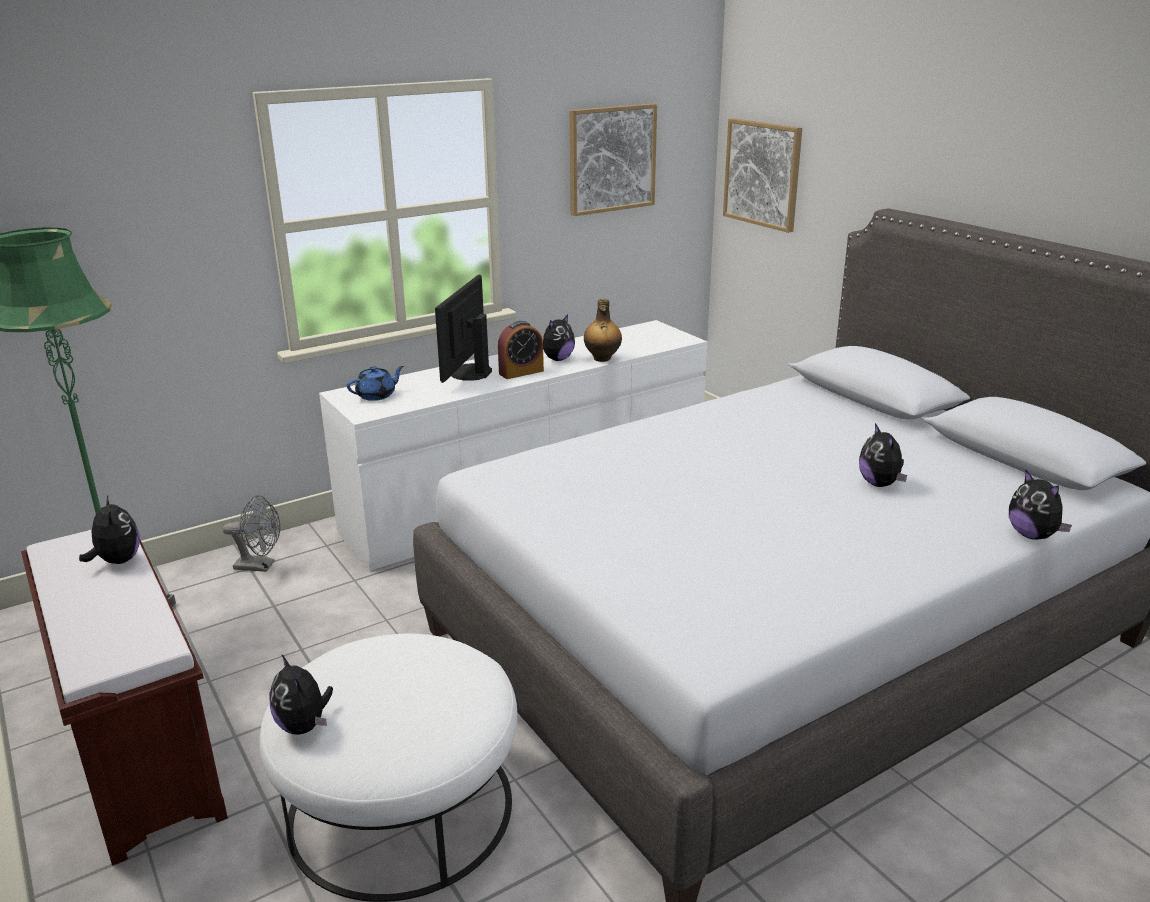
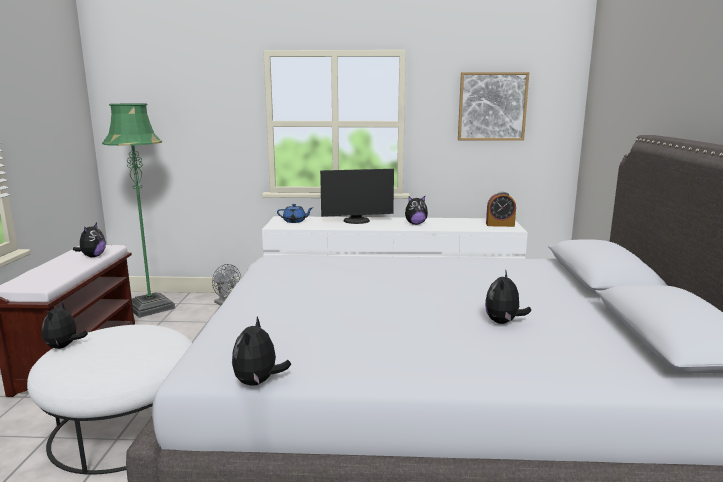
camera: 35 degrees right, 10 degrees down
(469, 372) = (357, 221): monitor -> monitor turned 150 degrees counterclockwise
(521, 372) = (384, 225): alarm clock -> alarm clock (500, 225)
(602, 359) = (441, 228): bottle -> none
(762, 174) = (601, 121): picture -> none
(1032, 535) = (576, 388): plush toy -> plush toy (258, 382)

